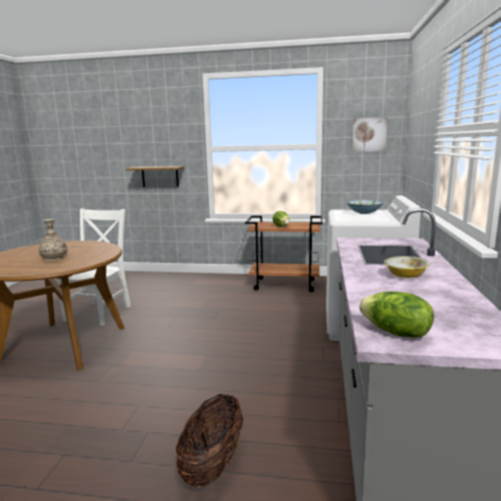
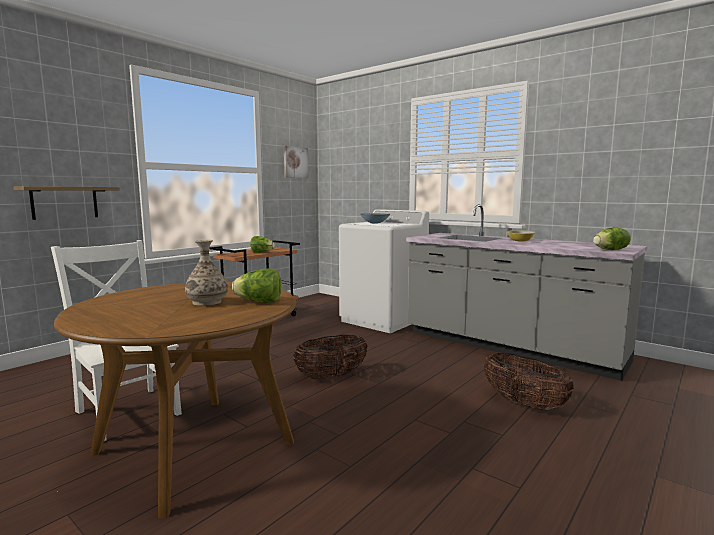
camera: 60 degrees left, 5 degrees down
(57, 266) = (259, 302): none -> lettuce
(194, 348) = (331, 376): none -> basket

